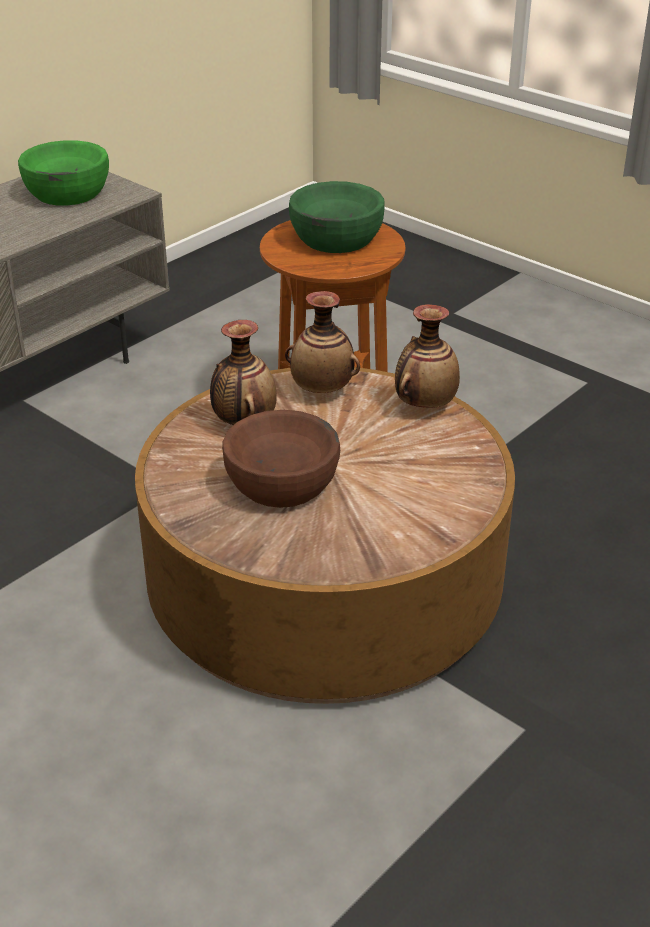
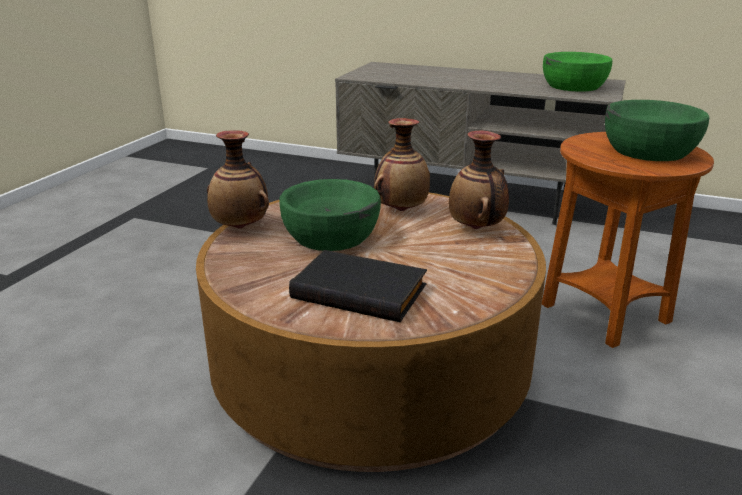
camera: 70 degrees right, 10 degrees down
(282, 482) = (331, 235): brown bowl -> green bowl
(416, 487) = (361, 290): none -> black book
(425, 404) = (503, 274): vase -> vase (241, 227)

